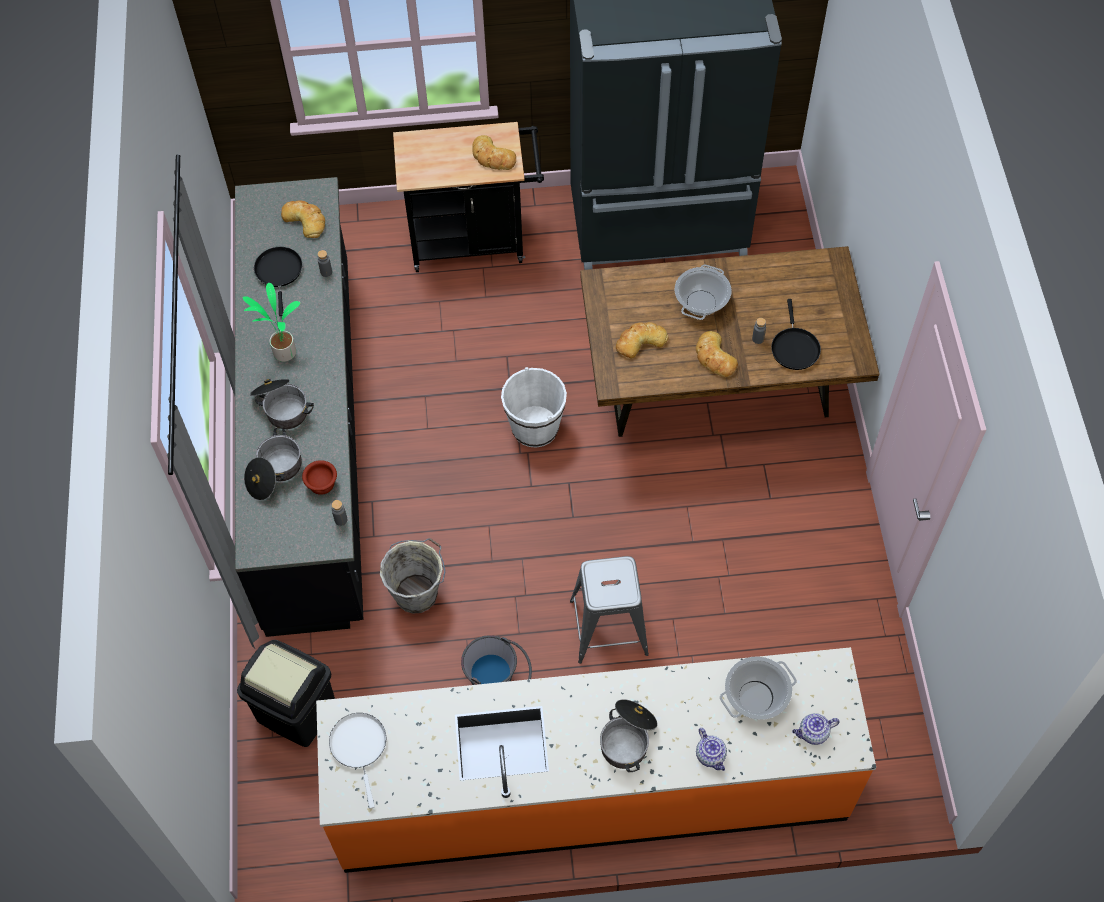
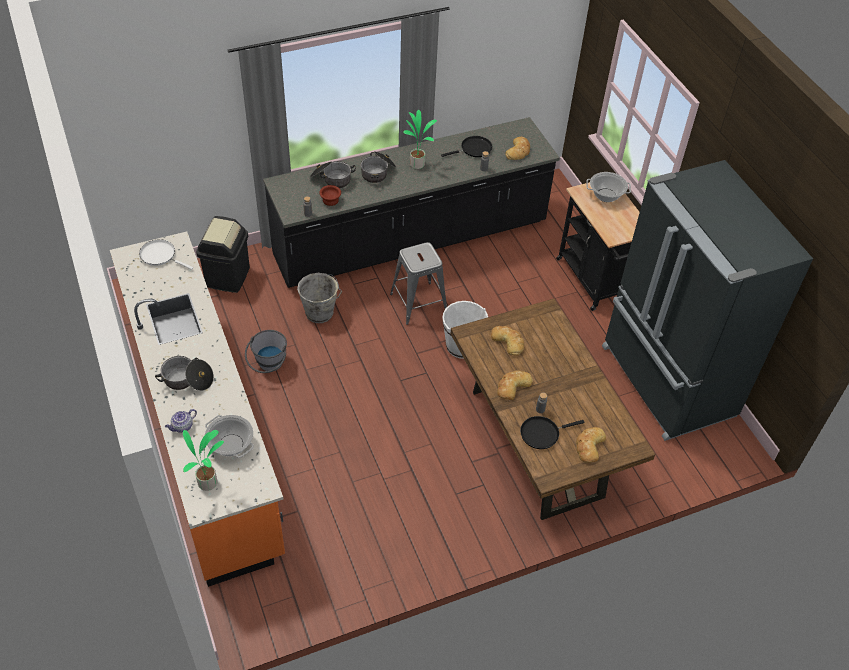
camera: 70 degrees right, 10 degrees down
(359, 747) = (160, 255): white frying pan -> white frying pan turned 120 degrees counterclockwise
(492, 157) = (618, 227): bread -> bread (589, 446)
(609, 627) = (323, 416): grey stool -> grey stool (419, 303)
(701, 303) = (557, 370): cooking pot -> cooking pot (606, 195)
(812, 733) = (209, 483): teapot -> potted plant

